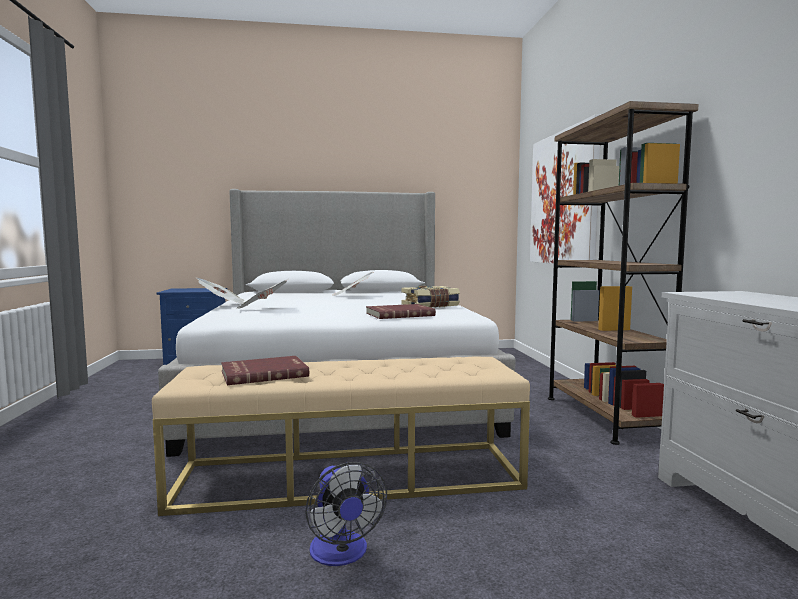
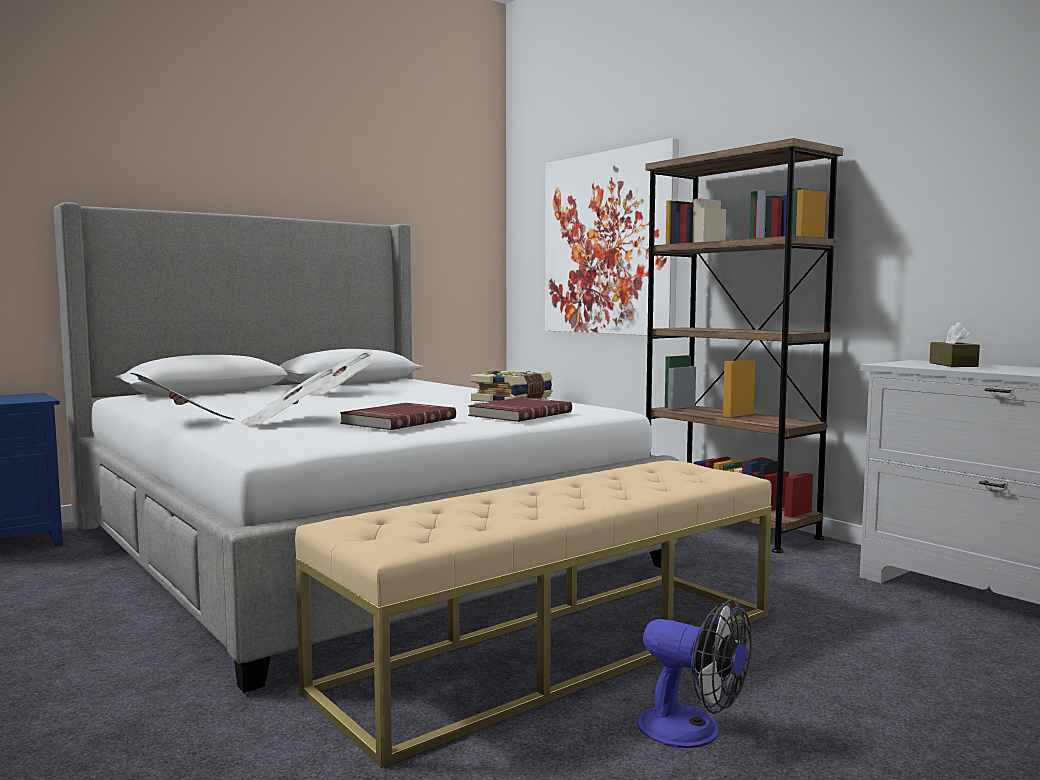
camera: 30 degrees left, 0 degrees up
(264, 373) = (466, 515): red book -> red book (397, 421)
(755, 296) = (953, 365): none -> brown tissue box

